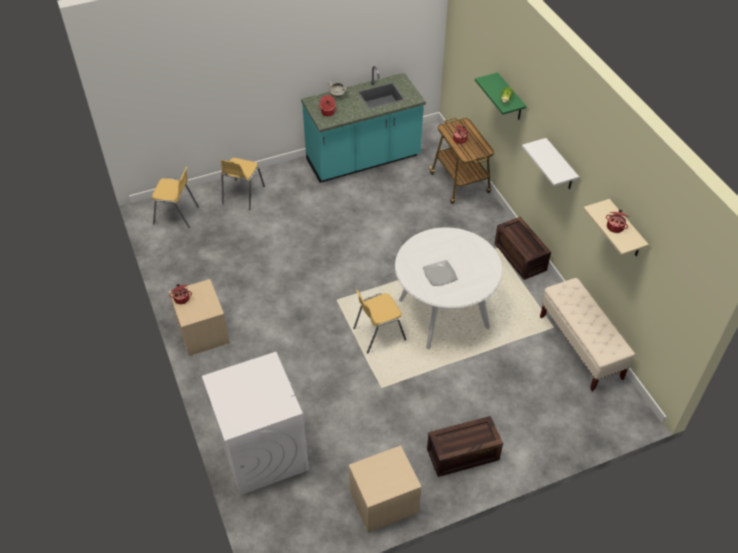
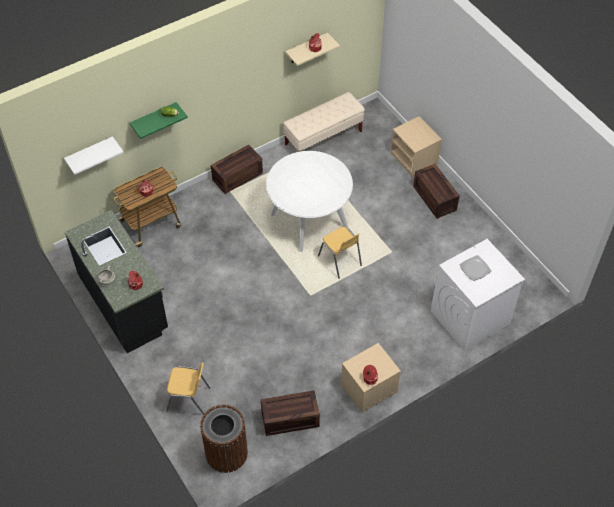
camera: 100 degrees left, 5 degrees up
(177, 215) = (226, 453): yellow chair -> brown trash can
(192, 263) = (289, 420): none -> crate
(363, 160) = (124, 303): turquoise counter -> black counter
(383, 503) = (486, 238): beige nightstand -> beige nightstand (414, 159)
(440, 274) = (320, 186): plate -> plate (475, 268)
(560, 165) = (230, 90): white shelf -> white shelf (90, 153)

